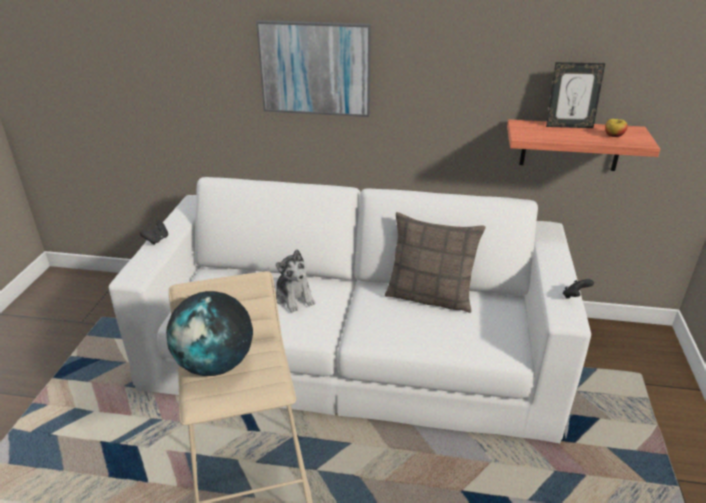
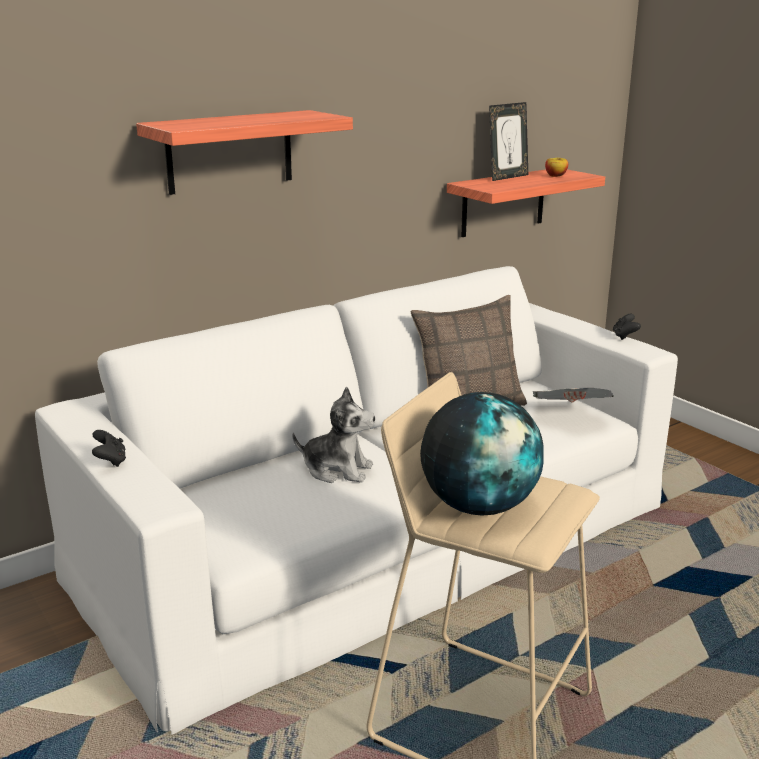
camera: 45 degrees left, 10 degrees down
(315, 68) = (230, 151): picture -> shelf
(487, 336) = (570, 415): none -> newspaper

